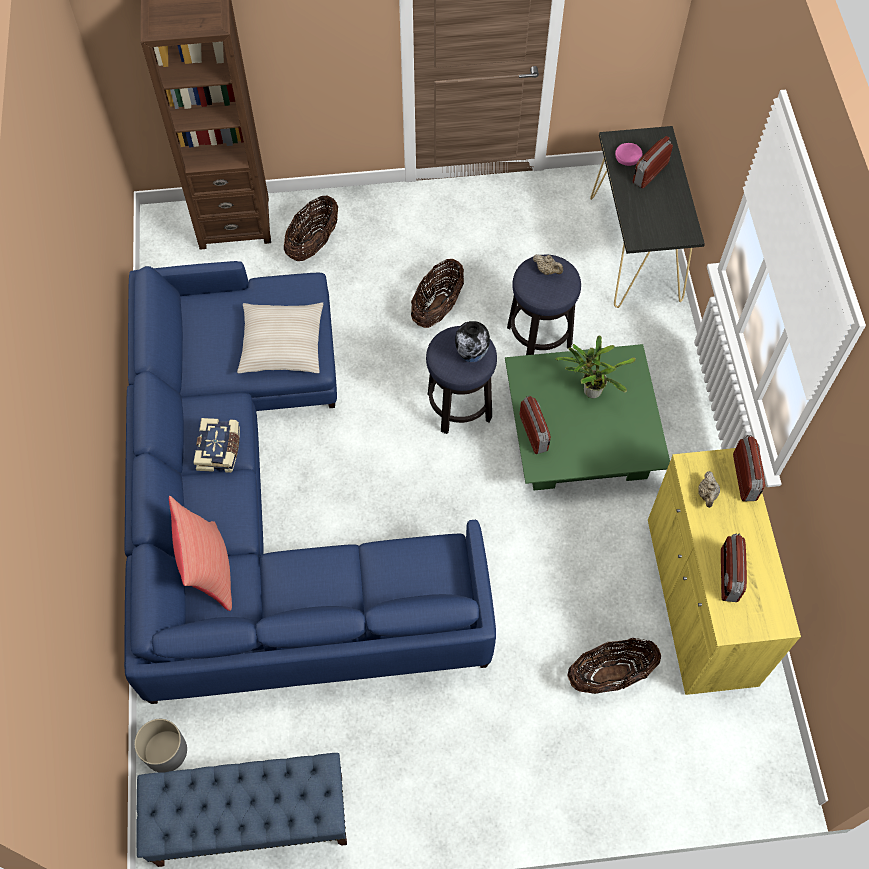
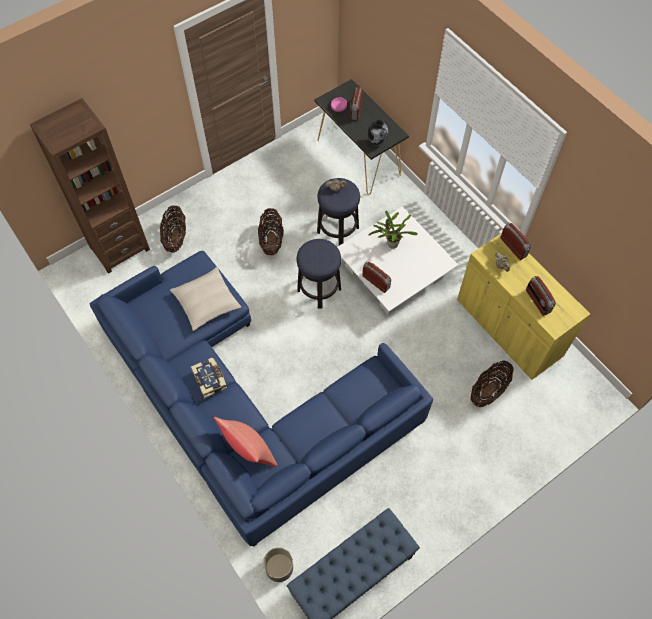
camera: 30 degrees left, 0 degrees up
(472, 355) = (325, 254): vase -> vase (377, 142)
(579, 434) = (393, 272): green coffee table -> white coffee table

